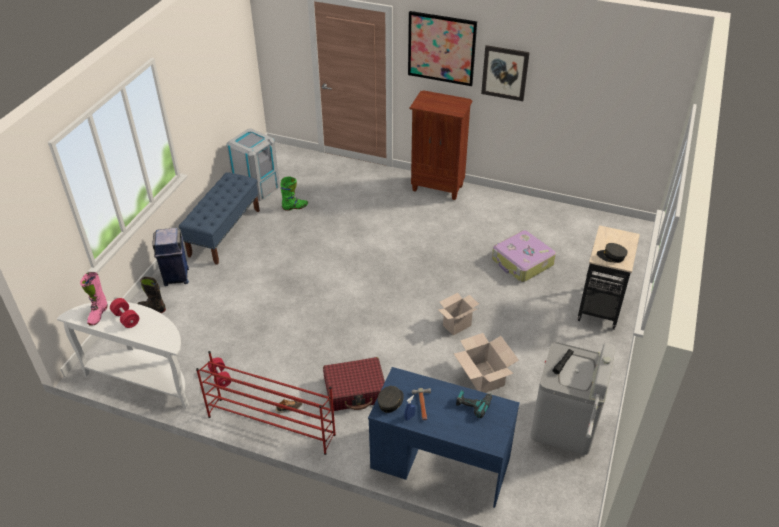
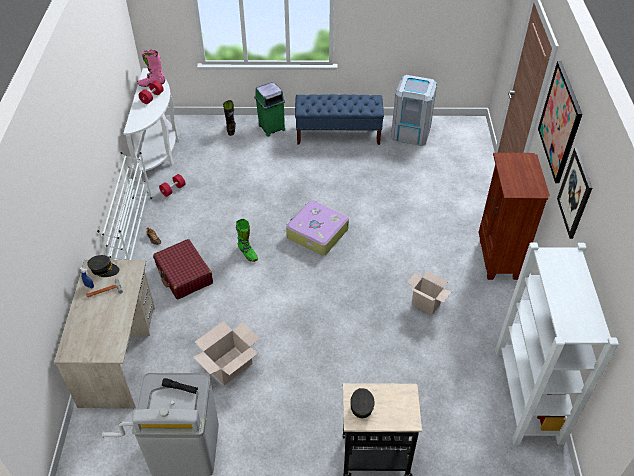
camera: 70 degrees right, 5 degrees up
(176, 277) = (271, 128): blue trash can -> green trash can
(270, 425) = (133, 234): red shoe rack -> white shoe rack
(295, 207) = (398, 165): green boot -> green boot (247, 254)
(440, 463) = (119, 355): blue desk -> beige desk
(457, 325) = (293, 327): cardboard box -> cardboard box (427, 304)
(473, 404) = (113, 327): power drill -> none
(522, 262) = (415, 364): suitcase -> suitcase (316, 233)
(567, 216) = (528, 395): none -> white bookcase

